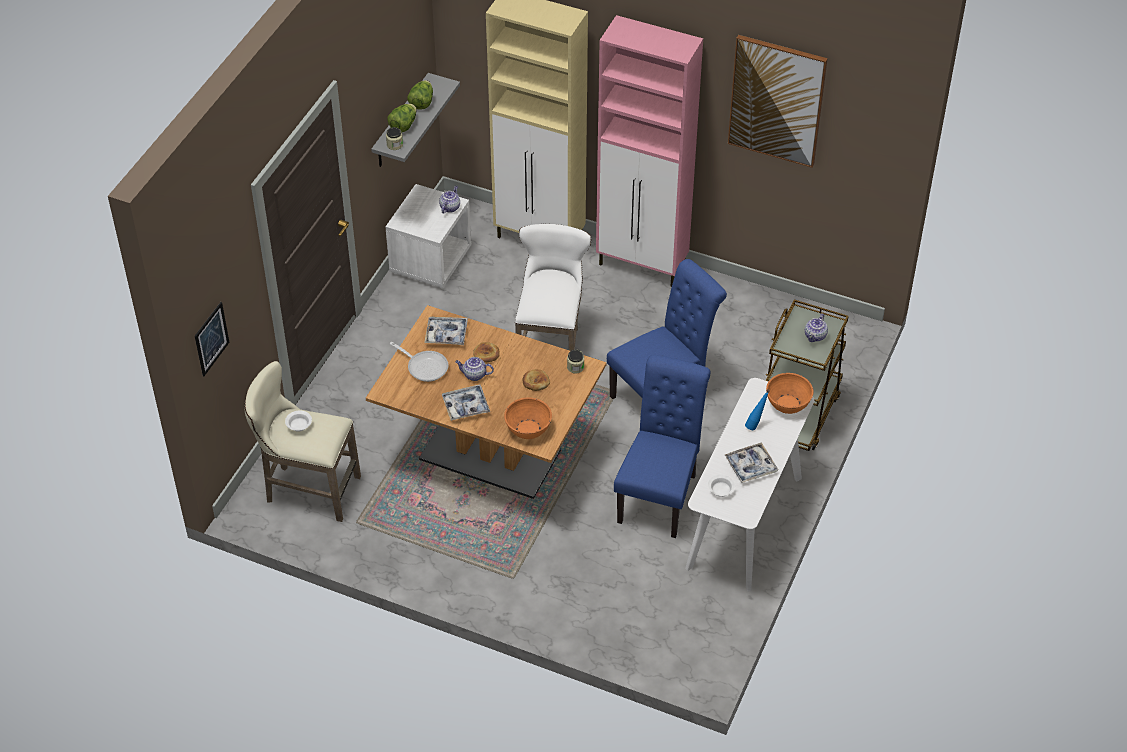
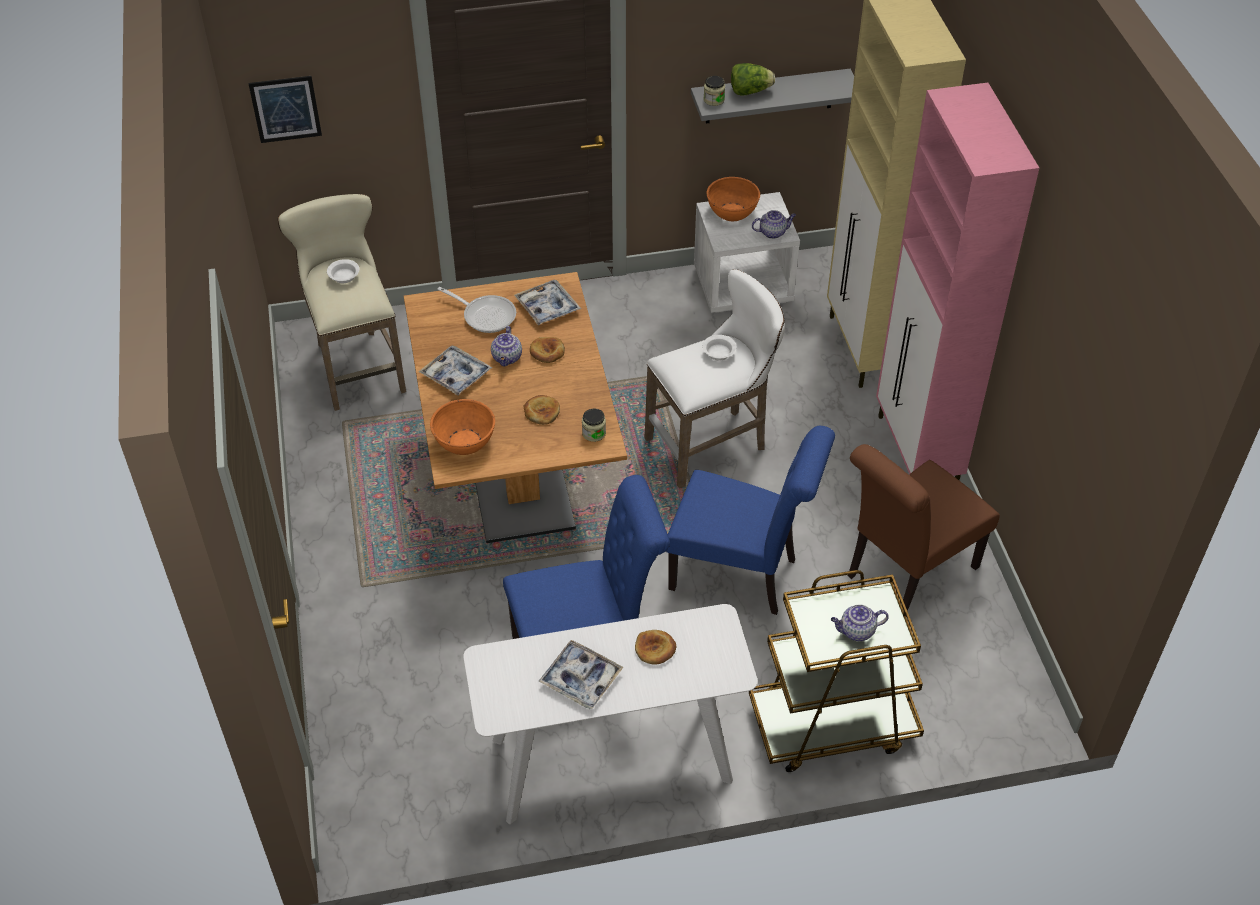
camera: 55 degrees right, 0 degrees up
(422, 102) = (799, 86): lettuce -> none
(425, 366) = (486, 315): frying pan -> frying pan turned 60 degrees counterclockwise
(474, 375) = (507, 358): teapot -> teapot turned 150 degrees counterclockwise
(720, 489) = (518, 667): white bowl -> white bowl (719, 352)
(725, 323) = (905, 574): none -> brown chair
(755, 425) = (655, 649): blue bottle -> bread
(777, 100) = (1073, 316): picture -> none
(788, 404) = (719, 664): orange bowl -> orange bowl (732, 212)

